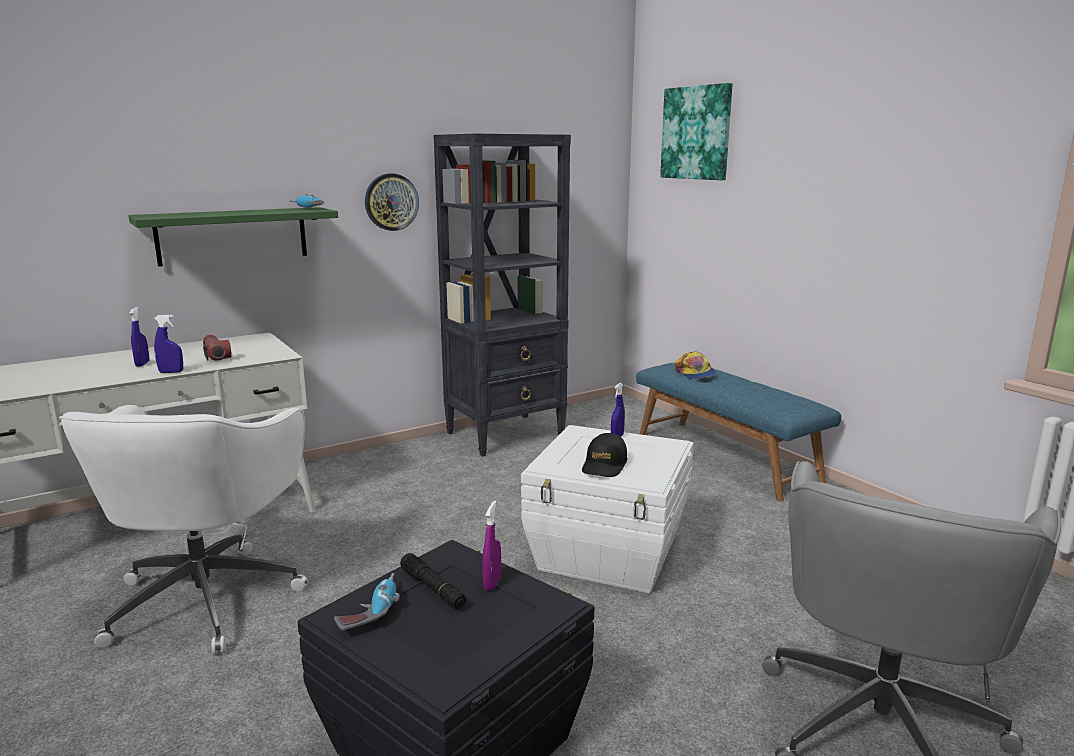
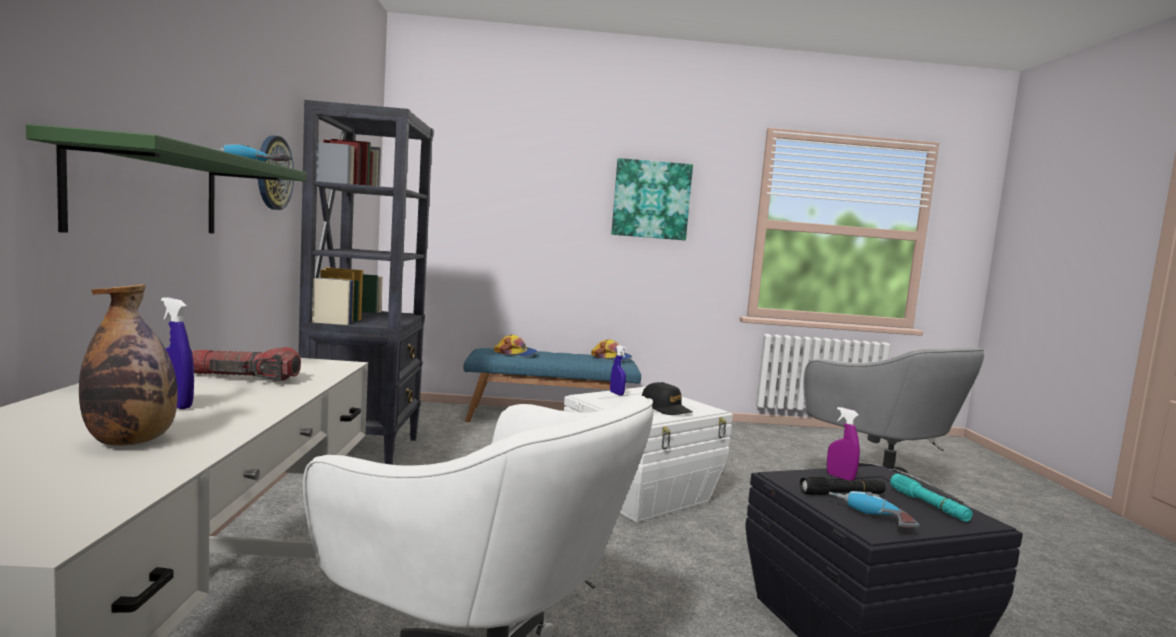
camera: 60 degrees left, 10 degrees down
(76, 376) = (131, 441): none -> bottle
(171, 372) = (280, 402): blue spray bottle -> none
(459, 644) = (928, 505): none -> turquoise flashlight
(696, 133) = (474, 148): picture -> picture (651, 199)
(795, 401) = (612, 357): none -> cap

